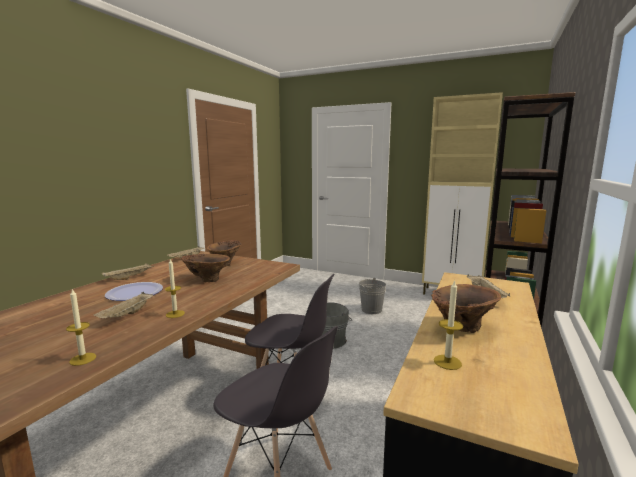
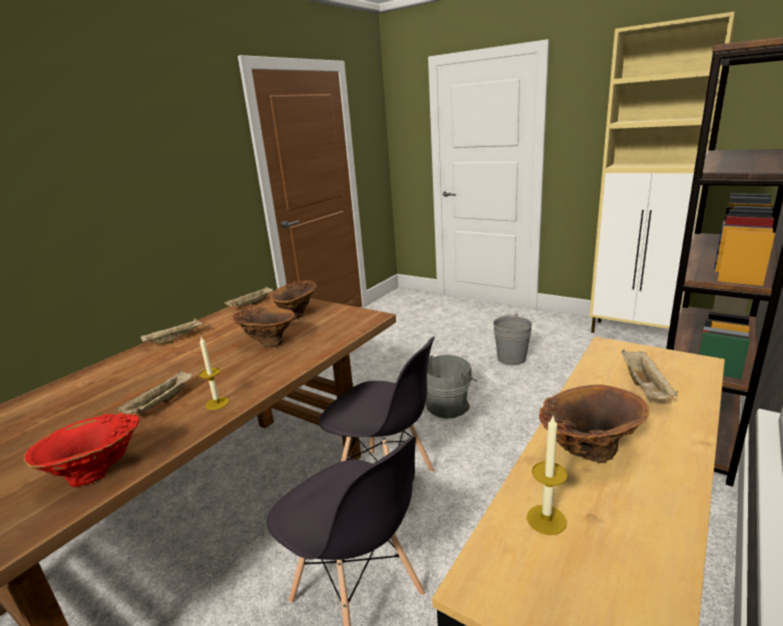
camera: 10 degrees right, 10 degrees up
(83, 359) = (98, 475): candle -> red vase
(135, 293) = (177, 366): plate -> none

